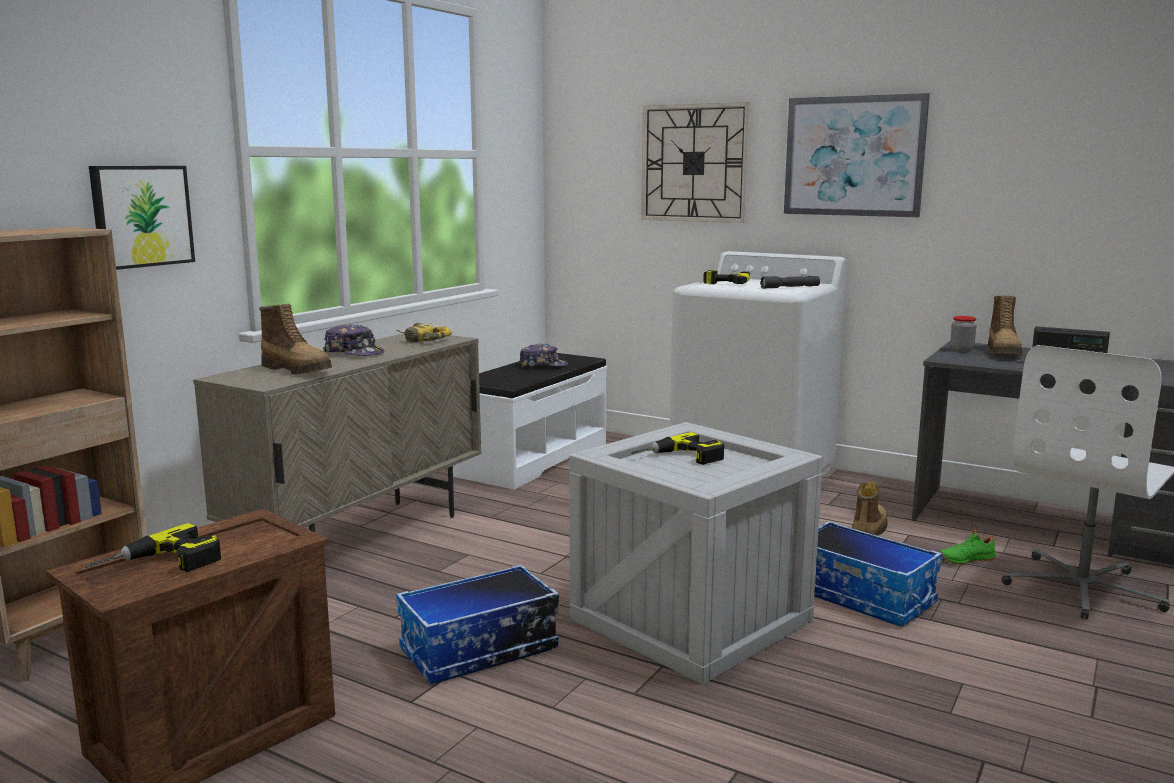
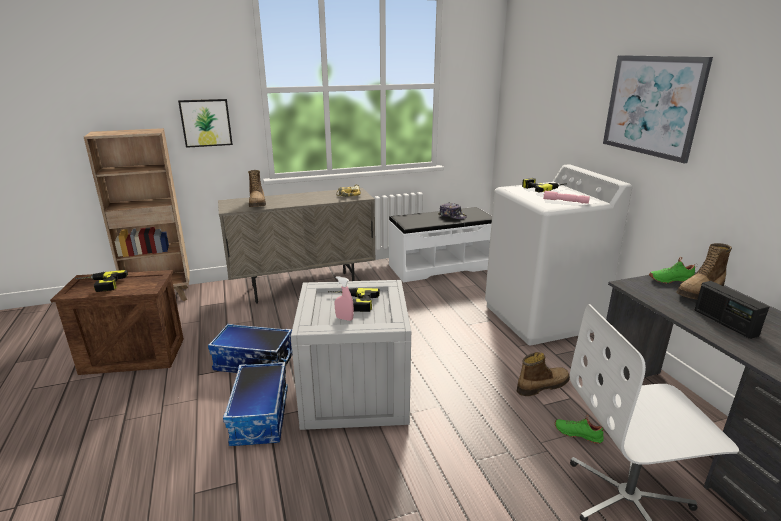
camera: 40 degrees right, 10 degrees up
(354, 352) = (303, 197): cap -> none
(694, 163) = (563, 99): wall clock -> none
(712, 473) = (344, 318): none -> pink spray bottle
(790, 287) = (565, 201): grey flashlight -> pink flashlight
(863, 597) = (463, 425): storage box -> storage box (261, 416)
(961, 350) = (670, 279): jar -> green shoe

